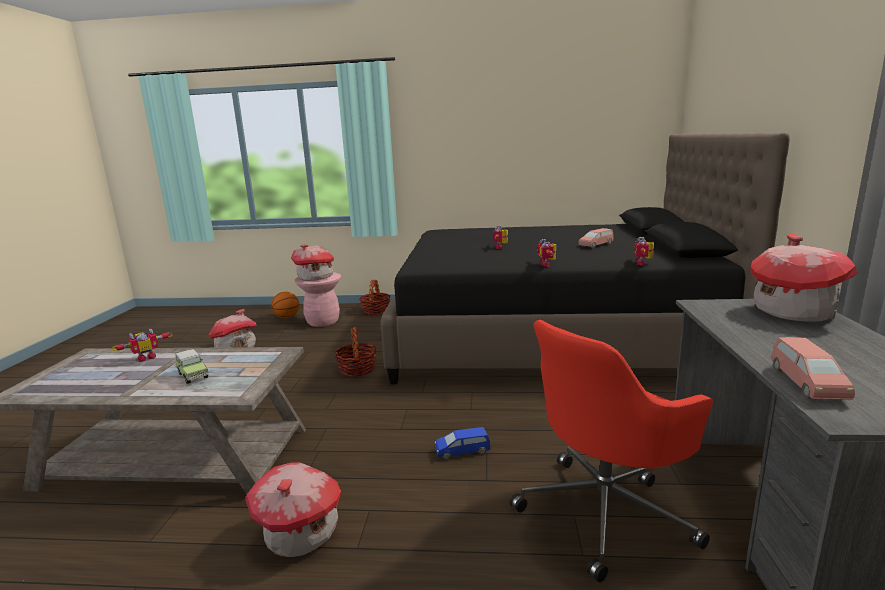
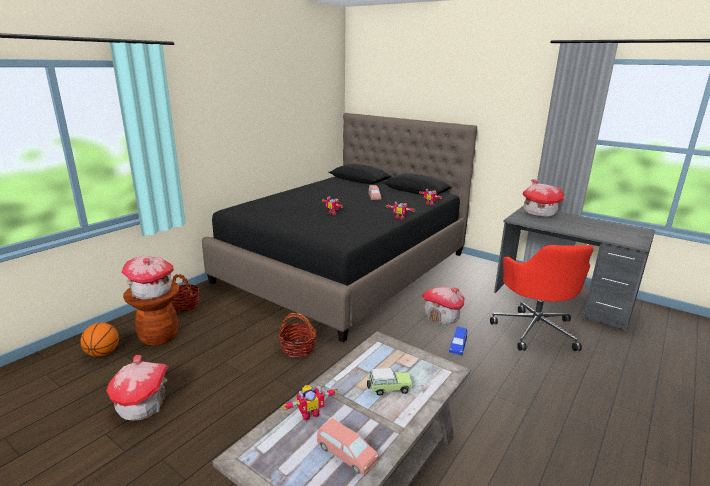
camera: 60 degrees left, 5 degrees up
(146, 358) = (309, 413): toy robot -> toy robot turned 75 degrees clockwise
(301, 533) = (504, 428): toy house -> toy house (442, 317)
(323, 322) = (159, 336): pink stool -> brown stool
(806, 383) = (610, 238): pink toy car -> pink toy car (346, 454)

